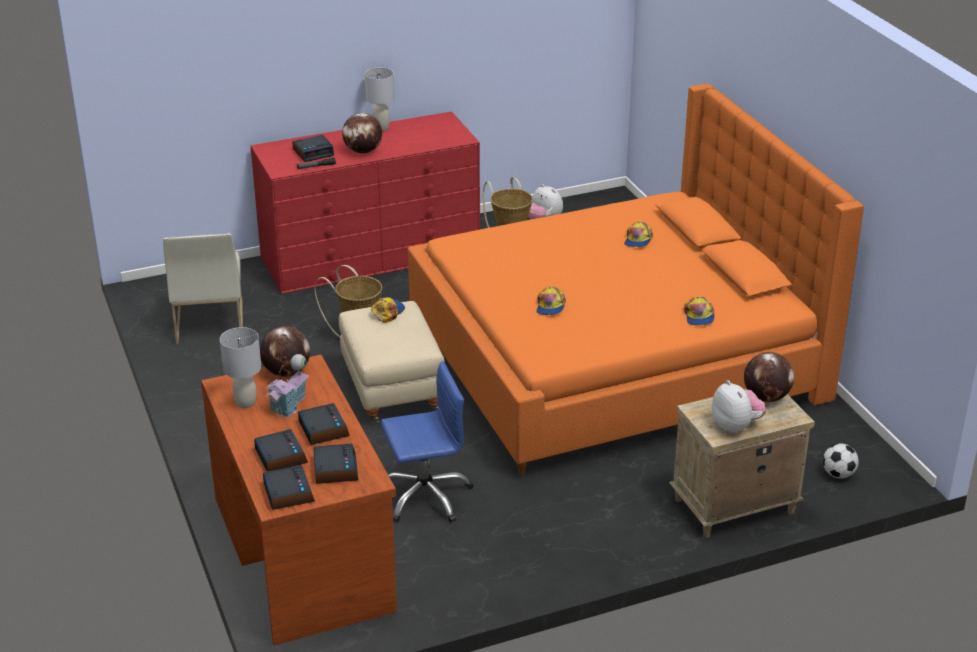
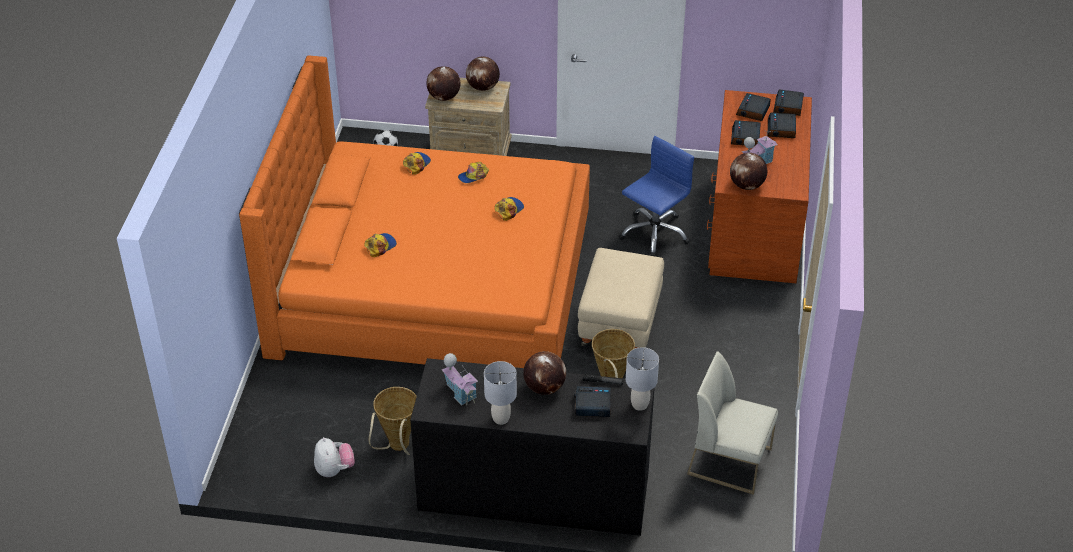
camera: 150 degrees left, 10 degrees up
(209, 322) = (730, 461): white chair -> white chair turned 90 degrees counterclockwise
(246, 403) = (785, 172): grey table lamp -> grey table lamp (639, 404)
(371, 255) = (533, 491): red dresser -> black dresser
(387, 312) = (612, 296): cap -> cap (473, 176)
(425, 496) = (654, 233): blue office chair -> blue office chair turned 120 degrees clockwise
(429, 132) = (460, 392): none -> toy house
(736, 426) = (483, 87): plush toy -> globe

